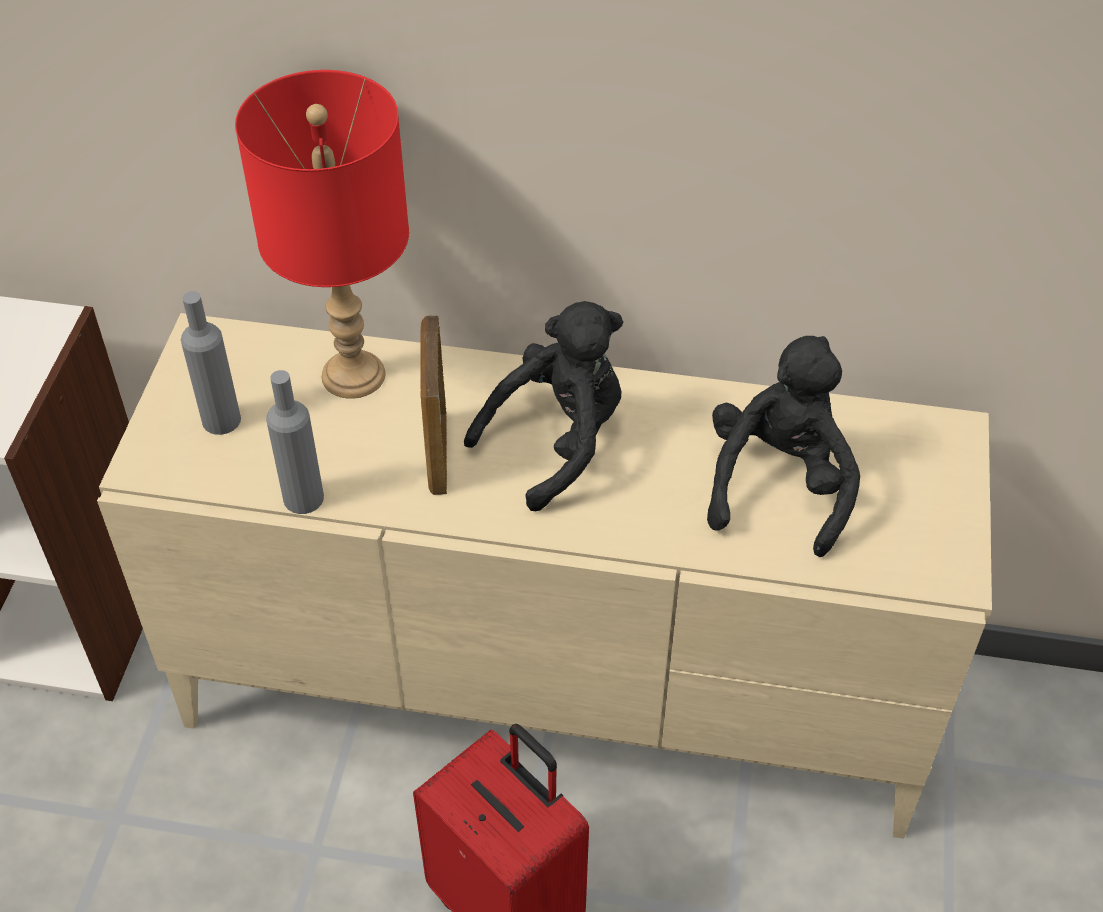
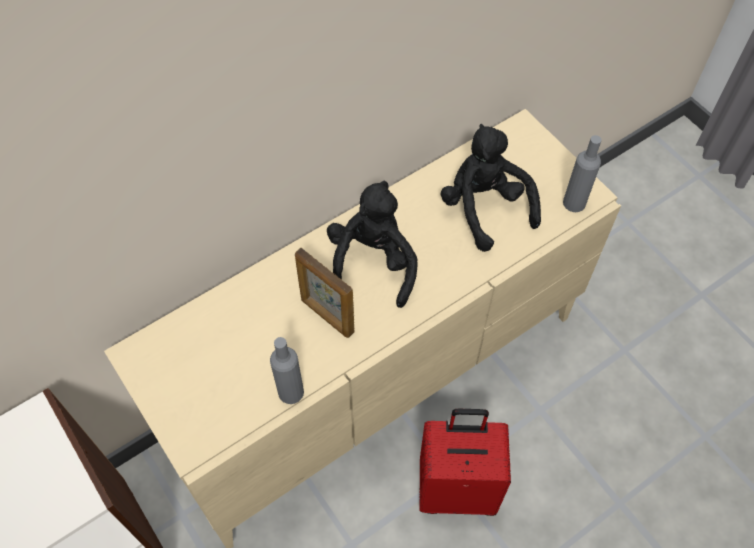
camera: 45 degrees left, 10 degrees up
(221, 420) = (200, 388): grey bottle -> grey bottle (574, 203)
(354, 375) = (238, 309): red table lamp -> none

